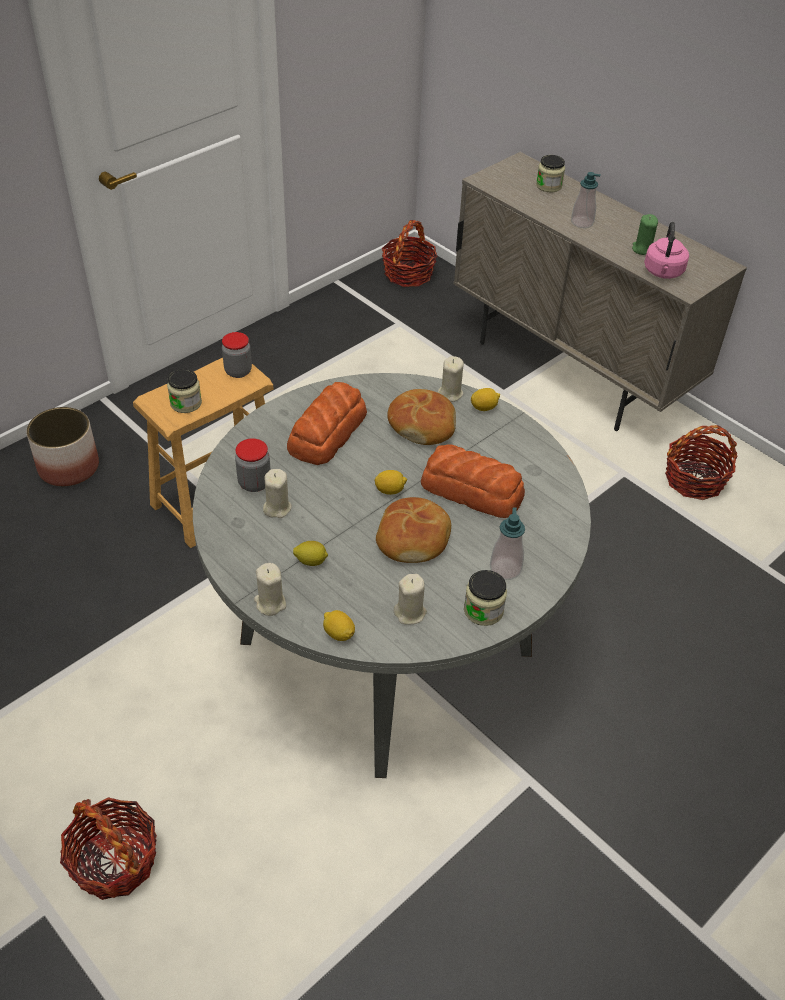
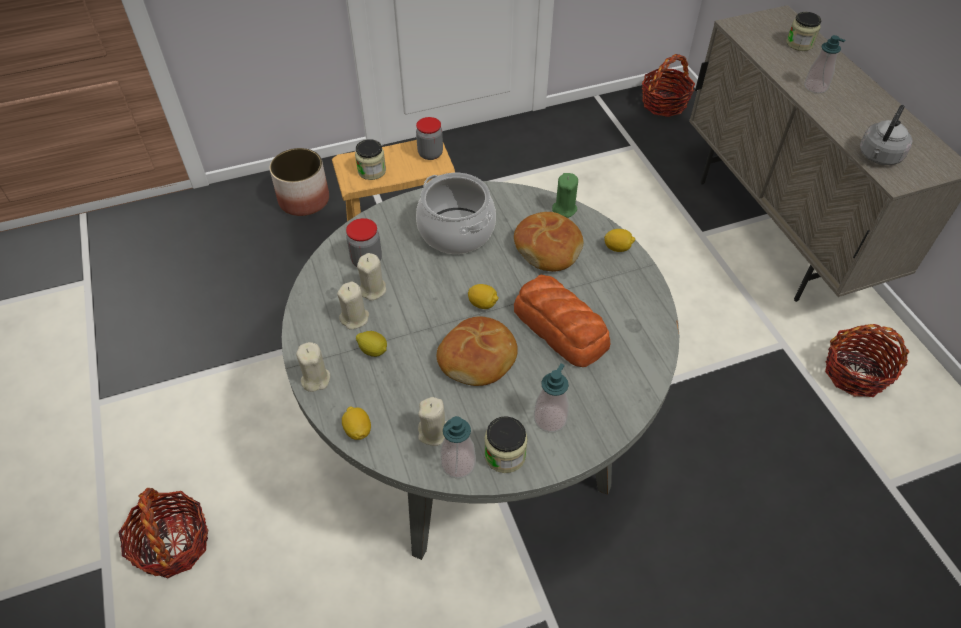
camera: 25 degrees right, 5 degrees up
(326, 433) = (456, 231): bread -> cooking pot
(447, 631) = (458, 463): none -> soap dispenser
(450, 393) = (592, 225): beige candle -> beige candle (355, 318)
(642, 249) = (867, 127): green candle -> green candle (564, 209)
(663, 272) = (878, 157): pink kettle -> grey kettle

